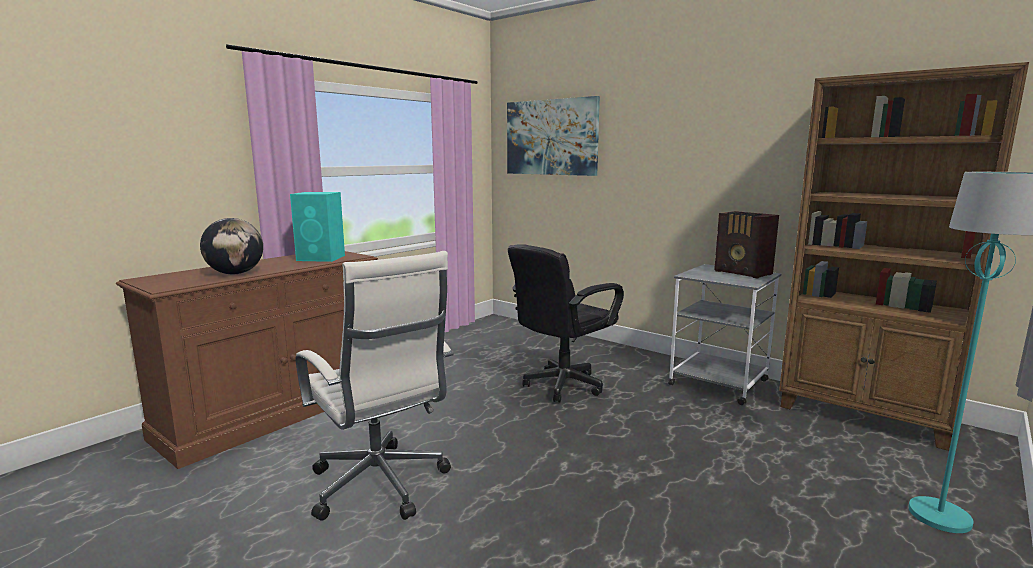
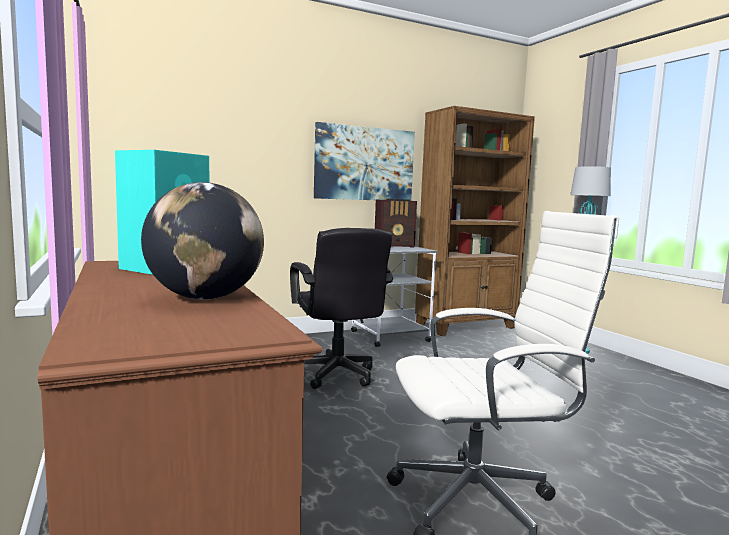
camera: 65 degrees left, 5 degrees down
(551, 137) = (178, 120): picture -> picture (364, 164)

